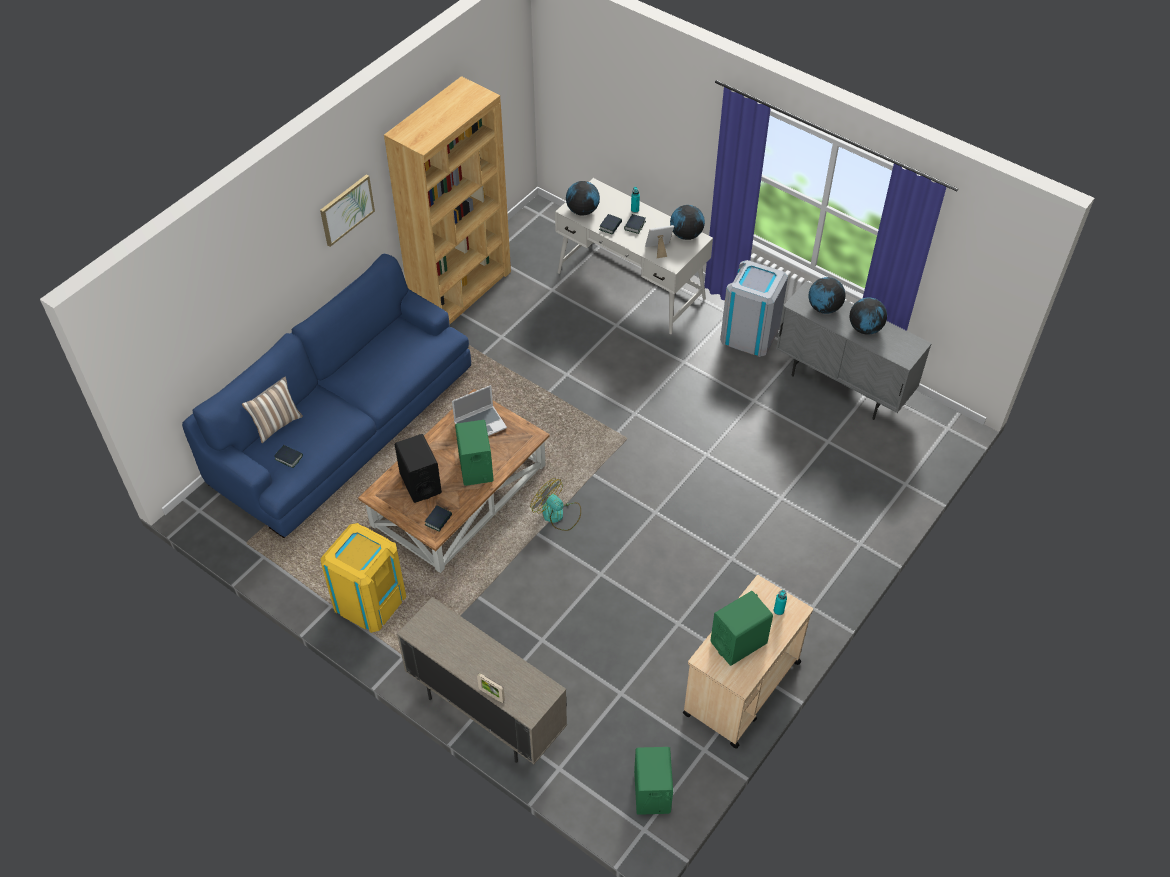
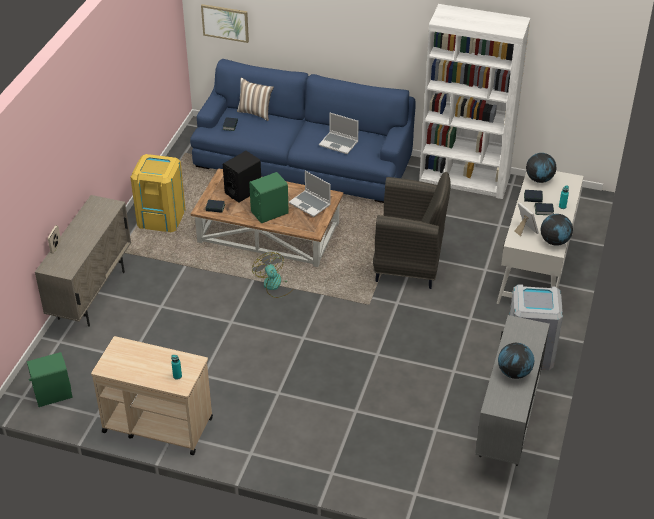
camera: 70 degrees right, 10 degrees down
(346, 209) = (393, 35): picture -> picture (225, 22)
(392, 361) = (339, 143): none -> laptop
(461, 291) = (464, 180): brown bookcase -> white bookcase
(557, 515) = (275, 286): fan -> fan turned 45 degrees counterclockwise
(578, 383) = (409, 264): none -> grey armchair
(738, 642) = (139, 359): green speaker -> none
(824, 308) = (522, 341): globe -> none

